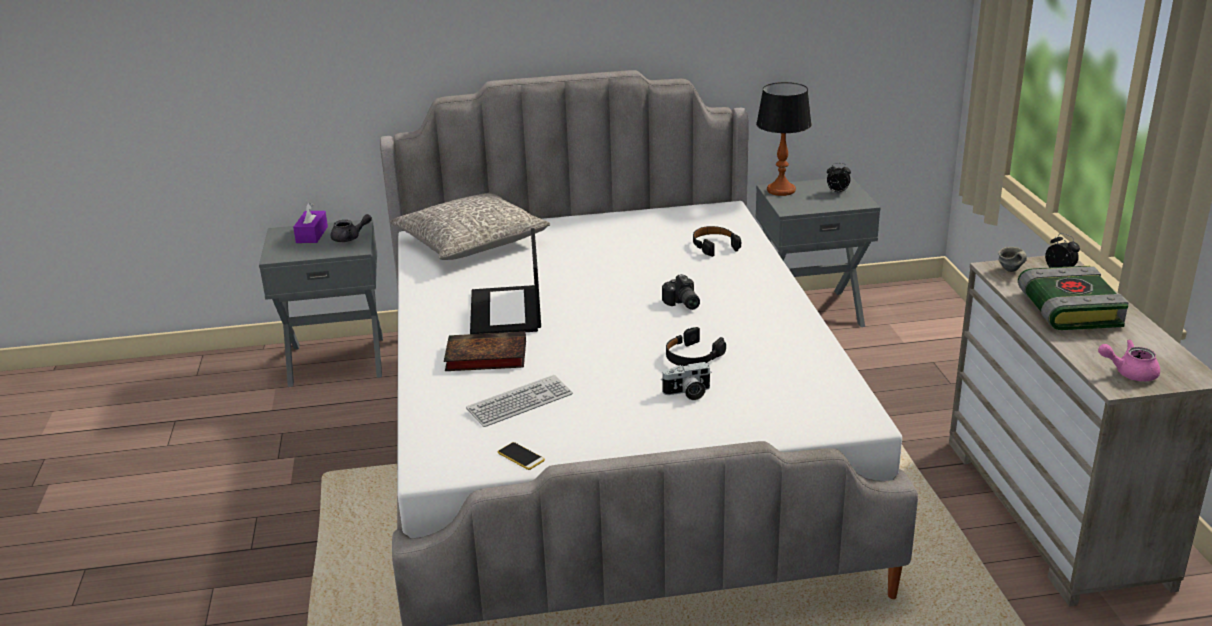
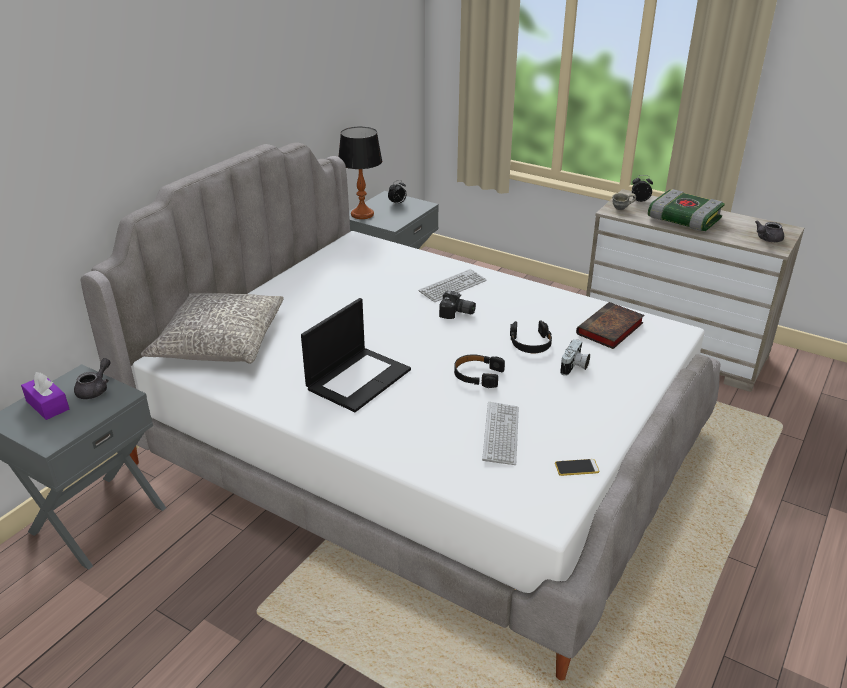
camera: 50 degrees left, 5 degrees up
(484, 357) = (412, 419): book -> book (609, 330)
(507, 312) = (358, 378): laptop -> laptop turned 90 degrees counterclockwise
(714, 246) = (398, 267): black headphones -> black headphones (477, 375)
(727, 282) = (453, 287): none -> keyboard
(1129, 373) = (767, 239): pink teapot -> grey teapot

